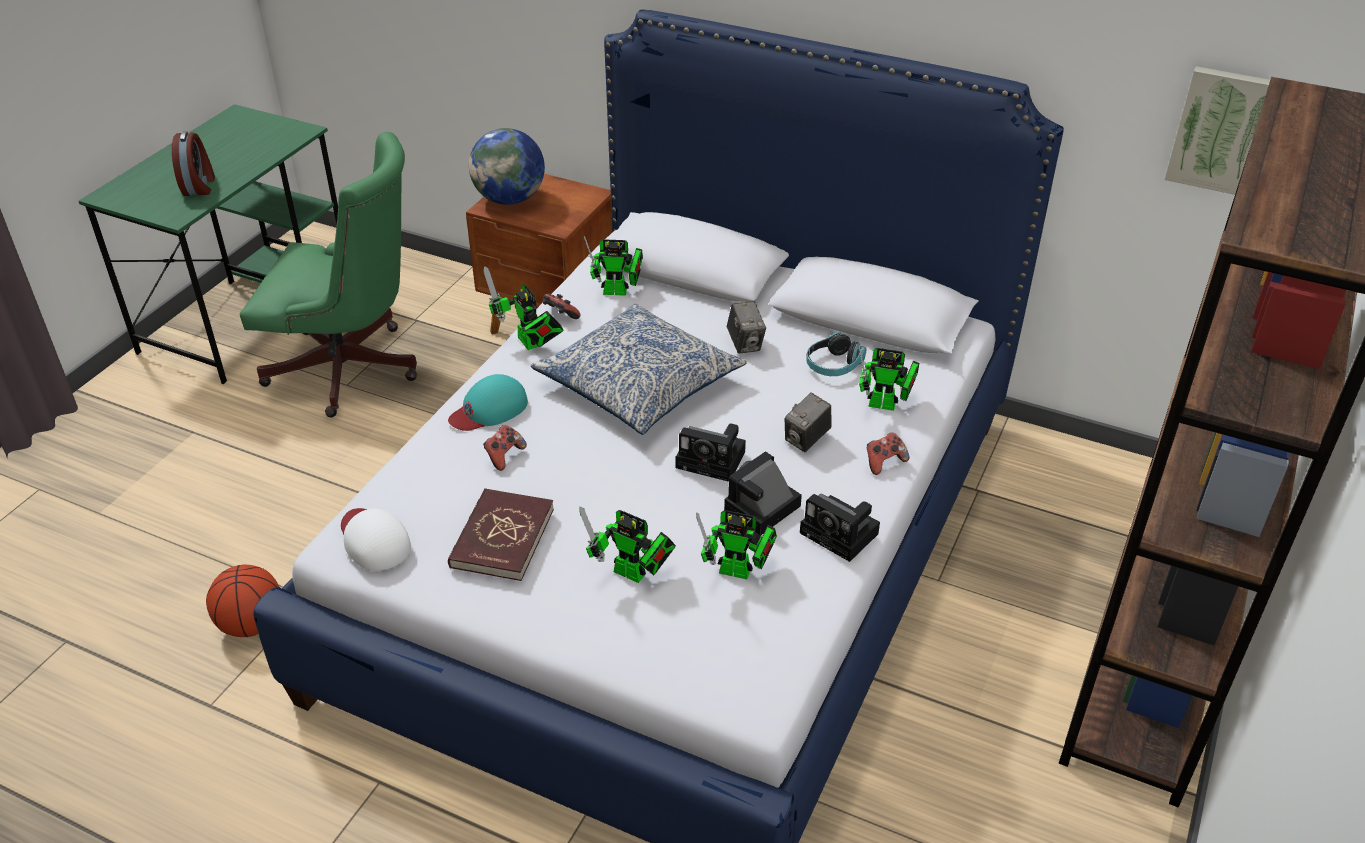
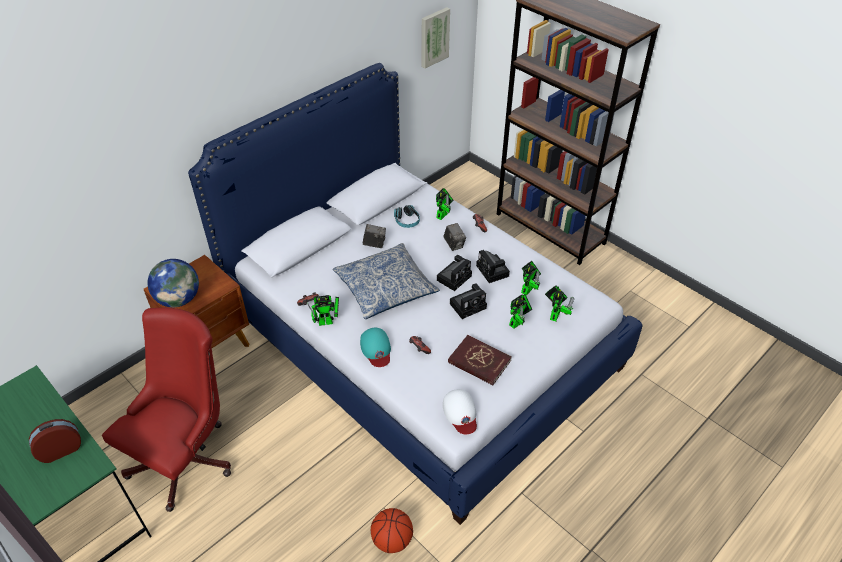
camera: 70 degrees left, 5 degrees up
(199, 186) = (61, 449): alarm clock -> alarm clock turned 45 degrees counterclockwise
(352, 371) = (188, 456): green office chair -> red office chair
(374, 540) = (460, 413): white cap -> white cap turned 90 degrees counterclockwise
(619, 292) = (303, 277): toy robot -> toy robot (555, 314)
(842, 534) = (517, 252): camera -> camera (469, 305)

